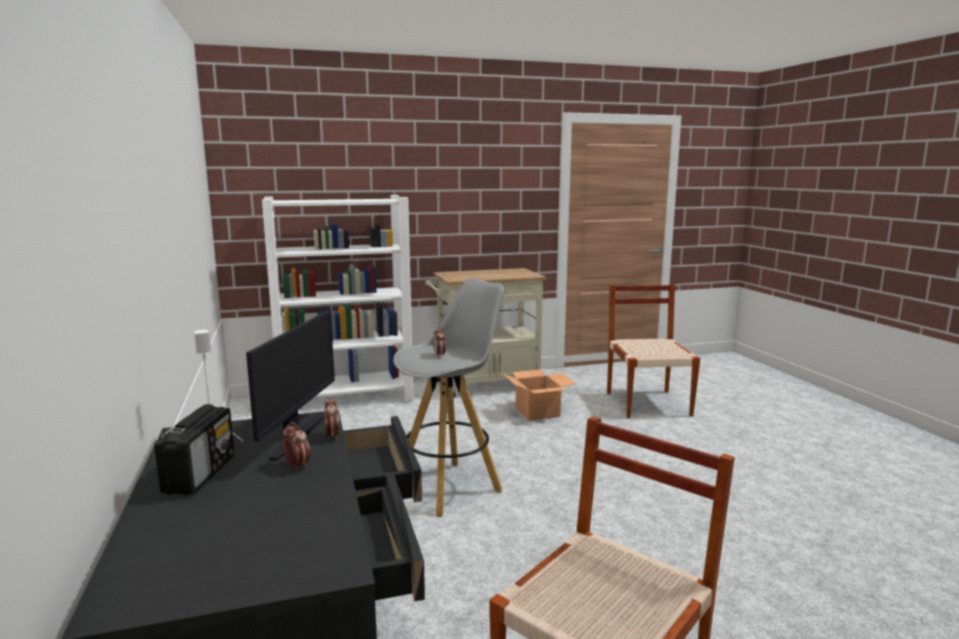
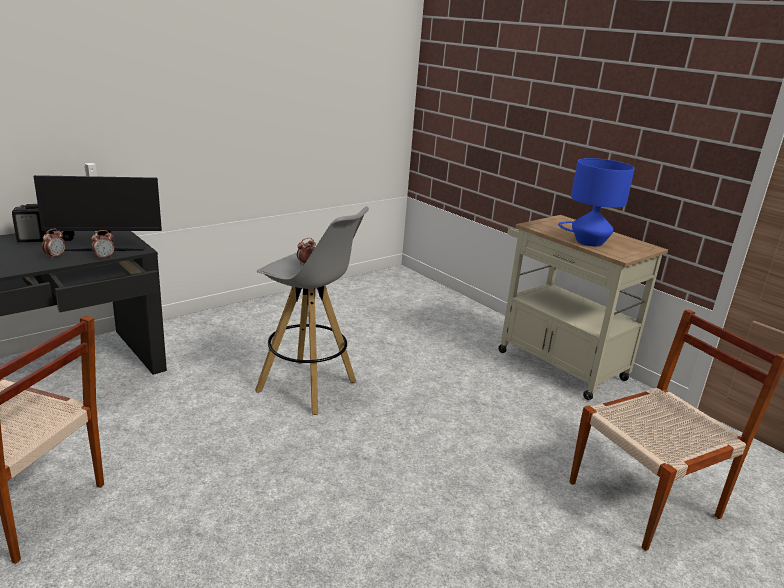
camera: 65 degrees right, 10 degrees up
(346, 398) = (447, 303): white bookcase -> none
(488, 275) = (584, 236): none -> blue table lamp
(536, 412) = (519, 409): cardboard box -> none

